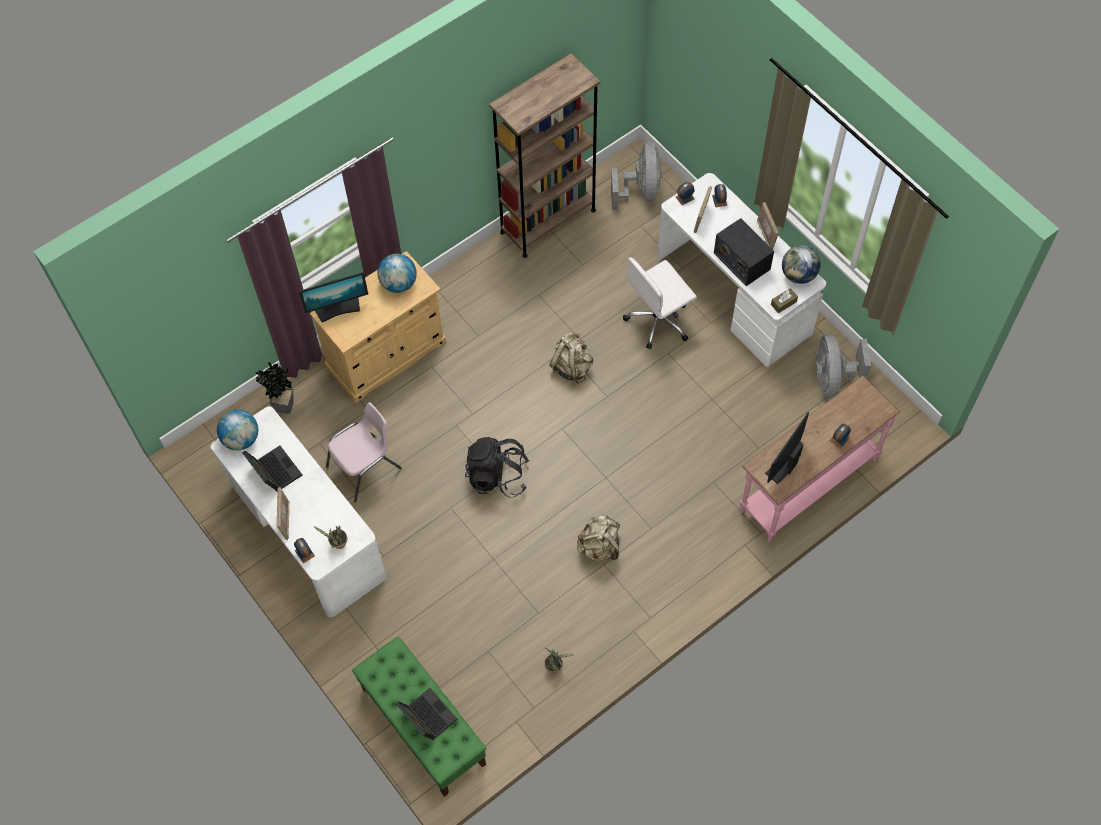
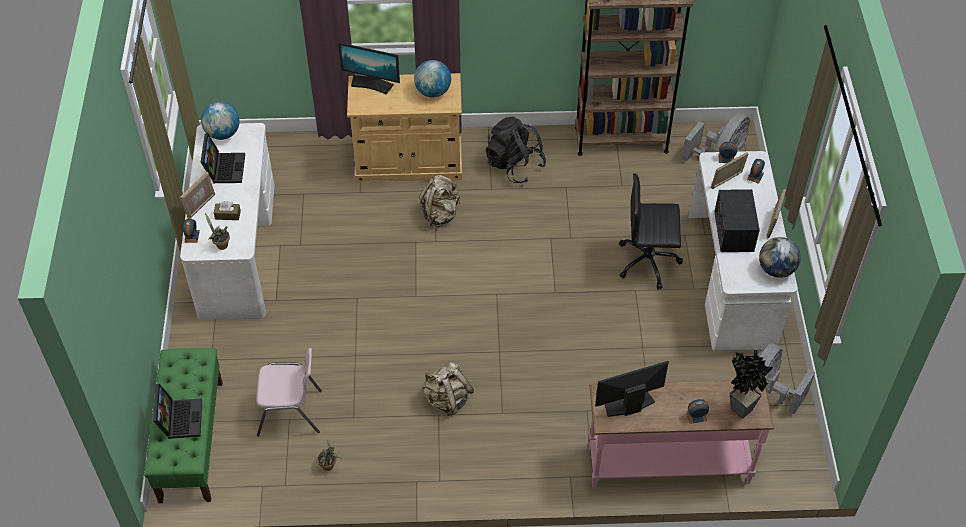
camera: 35 degrees right, 10 degrees down
(282, 404) = (301, 153): potted plant -> potted plant (740, 405)
(365, 467) = (320, 231): pink chair -> pink chair (291, 413)
(497, 476) = (414, 297): black backpack -> black backpack (514, 165)
(572, 367) = (545, 254): beige backpack -> beige backpack (440, 214)
(659, 320) = (649, 261): white office chair -> black office chair
(783, 303) = (742, 283): brown tissue box -> brown tissue box (228, 215)

